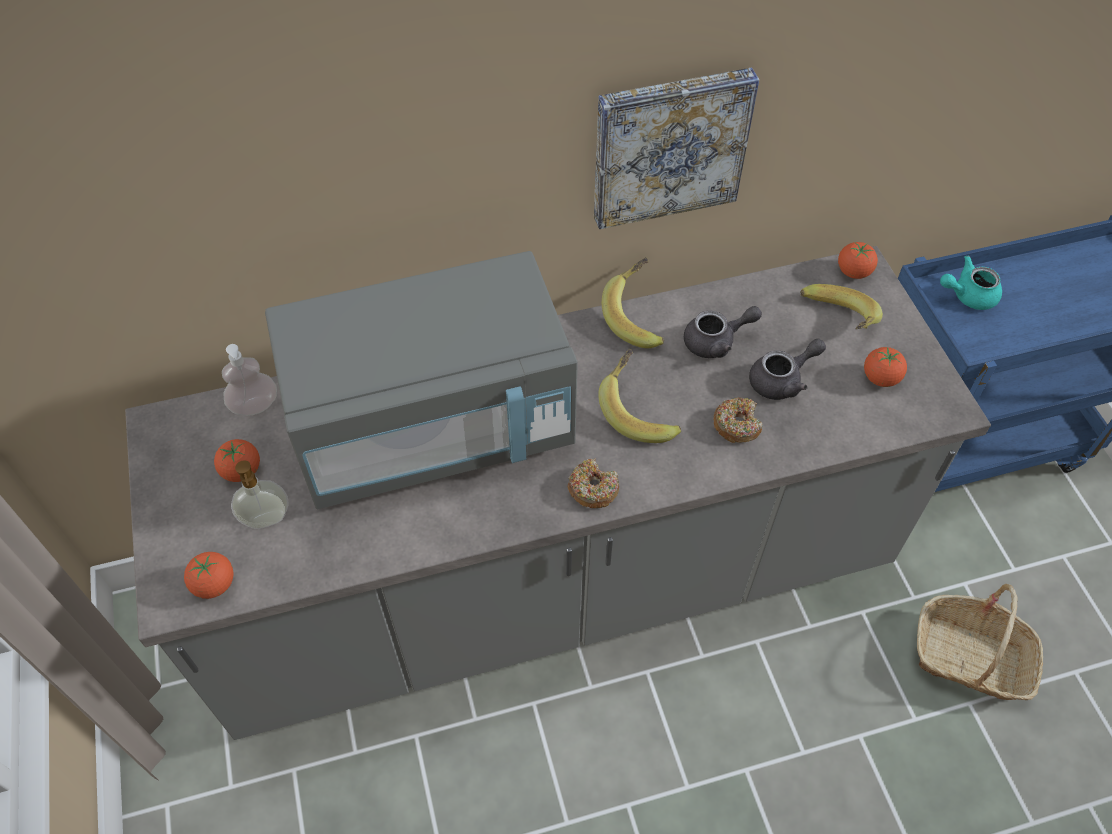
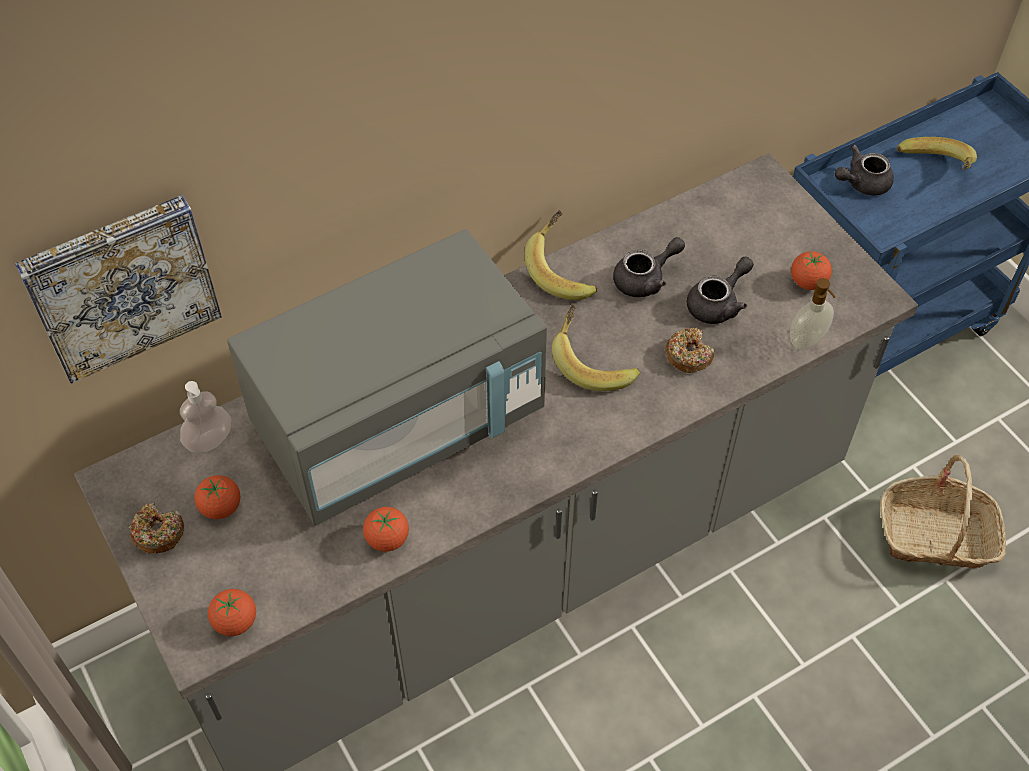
camera: 15 degrees left, 0 degrees up
(267, 520) = (265, 549): soap dispenser -> soap dispenser (807, 341)
(593, 489) = (572, 446): donut -> donut (158, 533)
(668, 145) = (573, 101): picture -> picture (121, 285)
(835, 323) = (752, 237): banana -> banana (934, 170)
(853, 272) = (755, 184): tomato -> tomato (387, 539)
(967, 295) = (862, 183): turquoise teapot -> grey teapot

